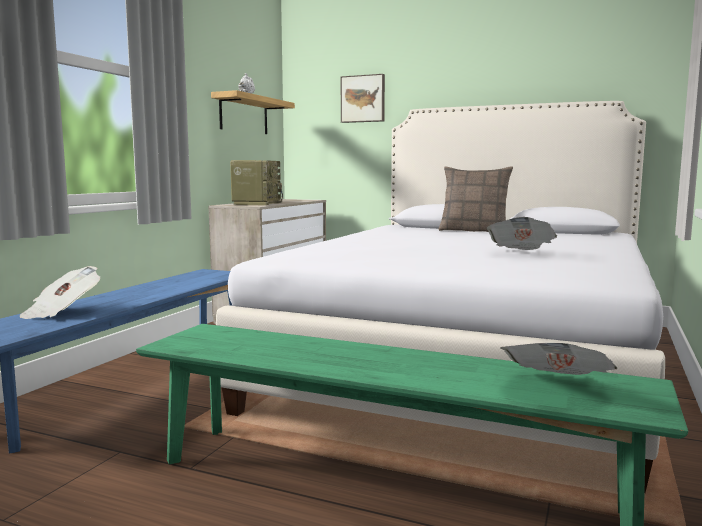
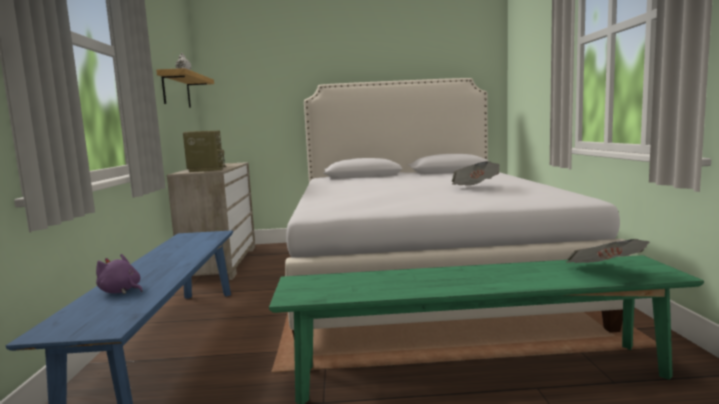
camera: 25 degrees left, 0 degrees up
(62, 312) = (121, 291): newspaper -> purple plush toy
(363, 99) = (273, 76): picture -> none
(474, 230) = (393, 176): pillow -> none

